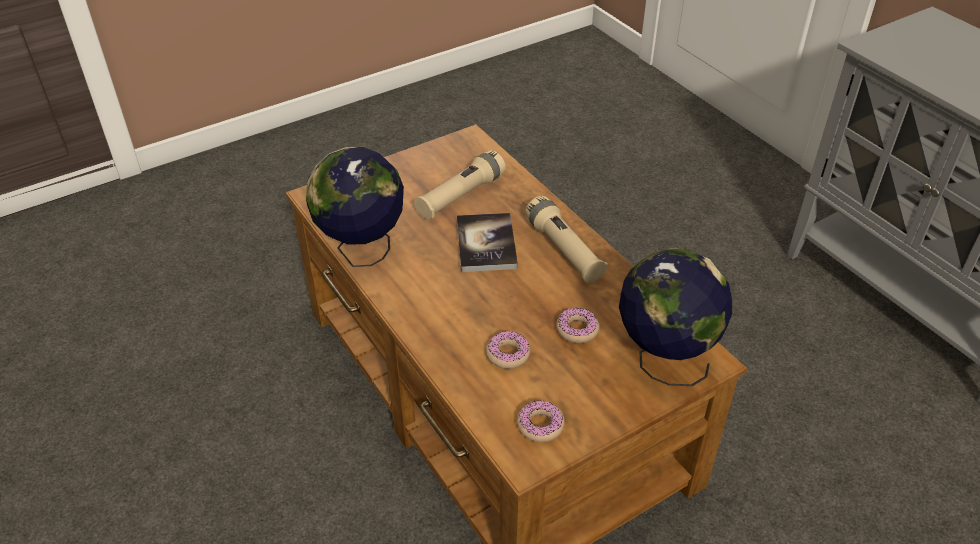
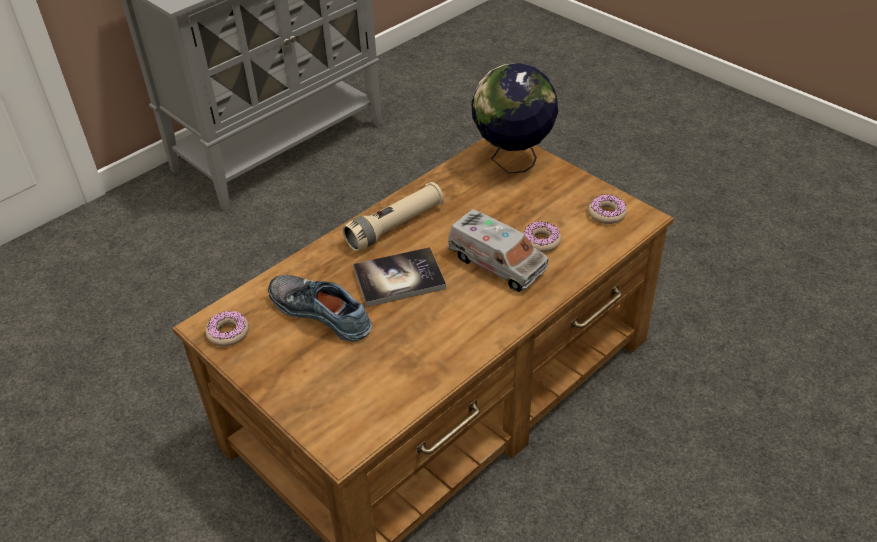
camera: 100 degrees left, 0 degrees up
(362, 252) = (438, 371): globe -> none
(460, 196) = (323, 312): beige flashlight -> shoe
(484, 313) = (497, 263): none -> toy truck
(577, 329) = (496, 207): donut -> donut (228, 333)

